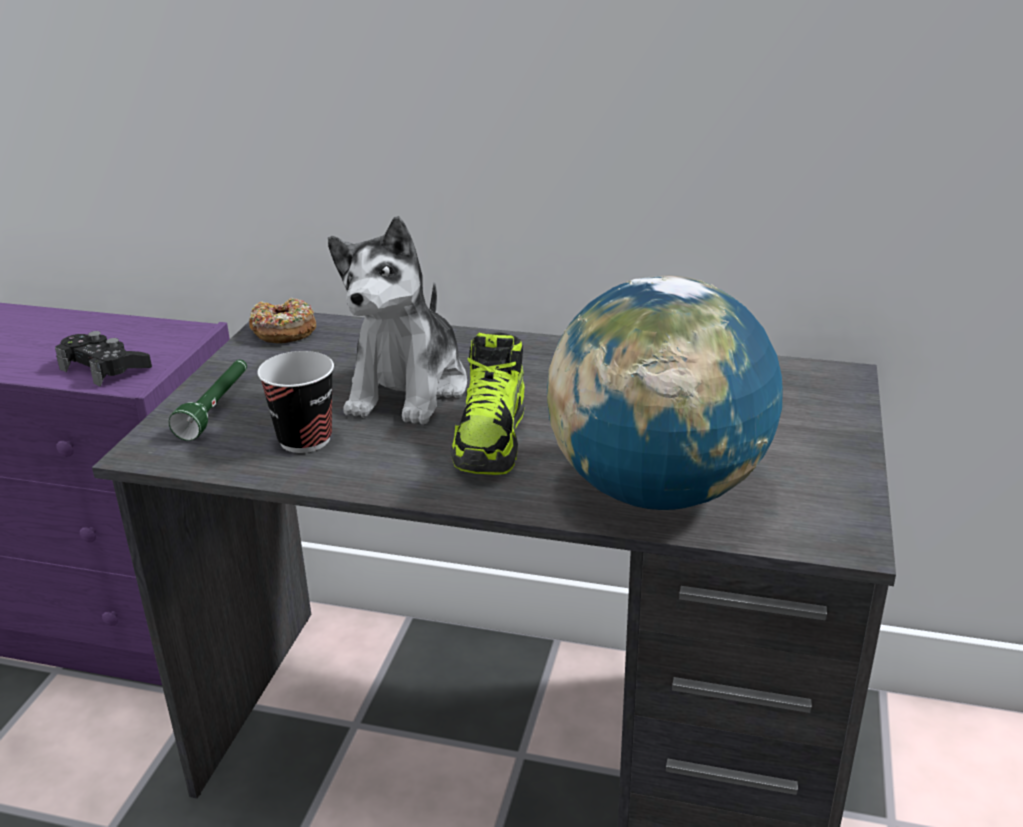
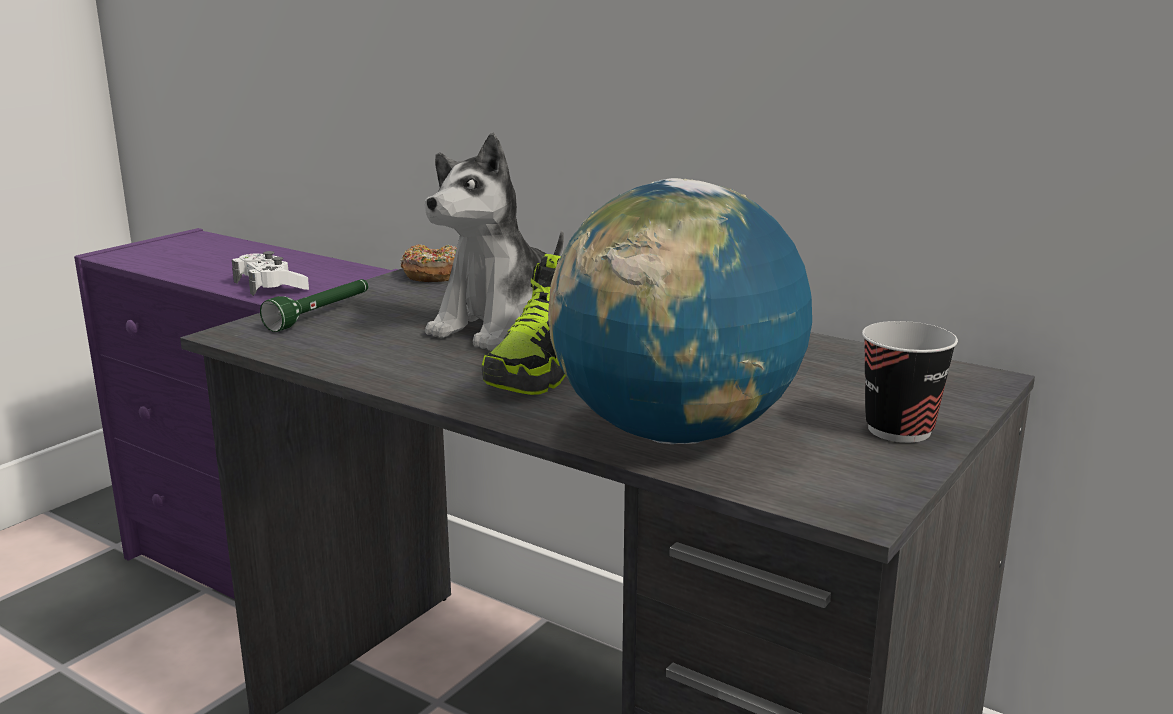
camera: 20 degrees right, 10 degrees down
(105, 368) = (270, 285): black game controller -> white game controller
(305, 439) = (373, 346): cup -> cup (899, 430)

